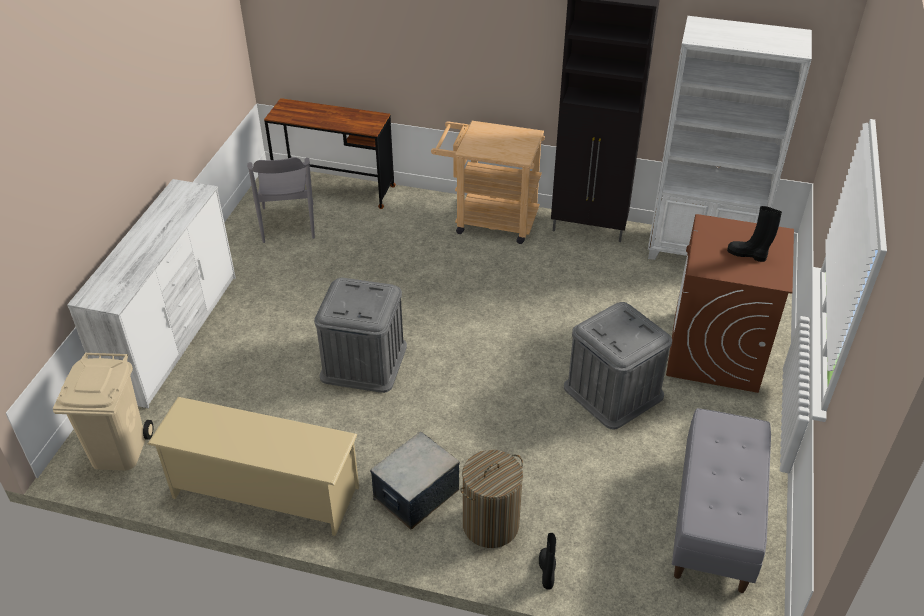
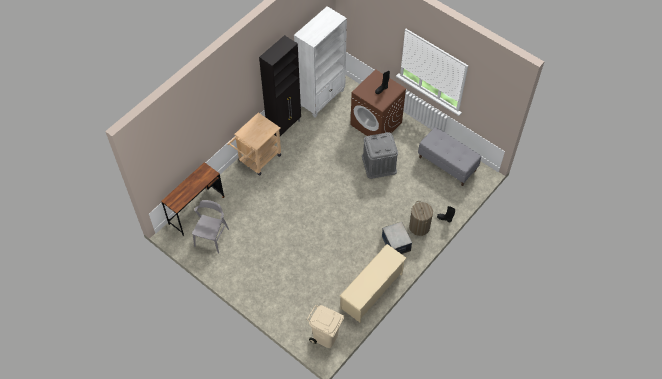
camera: 65 degrees left, 15 degrees up
(174, 334) = (266, 302): white dresser -> none
(288, 223) = (212, 237): grey chair -> grey chair turned 90 degrees counterclockwise
(364, 361) = (320, 237): grey storage box -> none

